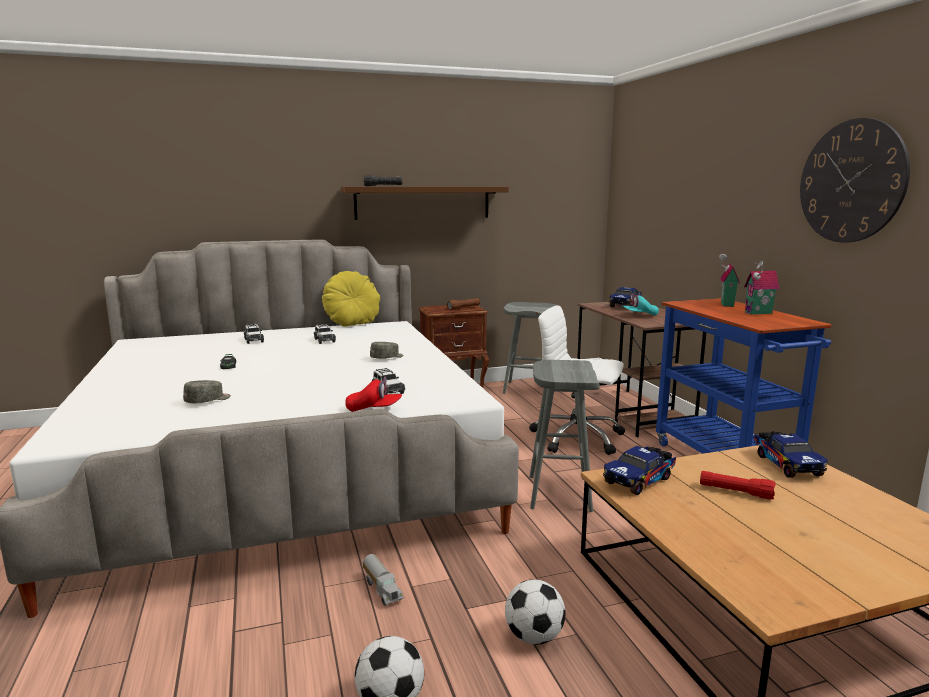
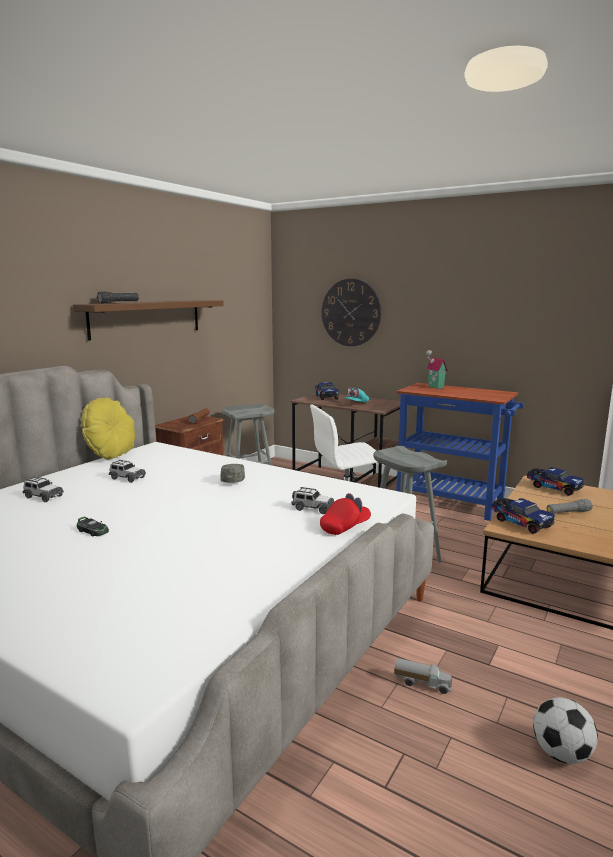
camera: 40 degrees left, 0 degrees up
(208, 400) = (177, 572): grey cap -> none
(534, 637) = (548, 659): football -> none
(640, 480) = (520, 523): toy truck -> toy truck turned 45 degrees counterclockwise
(735, 492) = (568, 513): red flashlight -> grey flashlight
(759, 313) = (469, 390): toy house -> none
(851, 181) = (523, 298): wall clock -> wall clock (351, 312)

